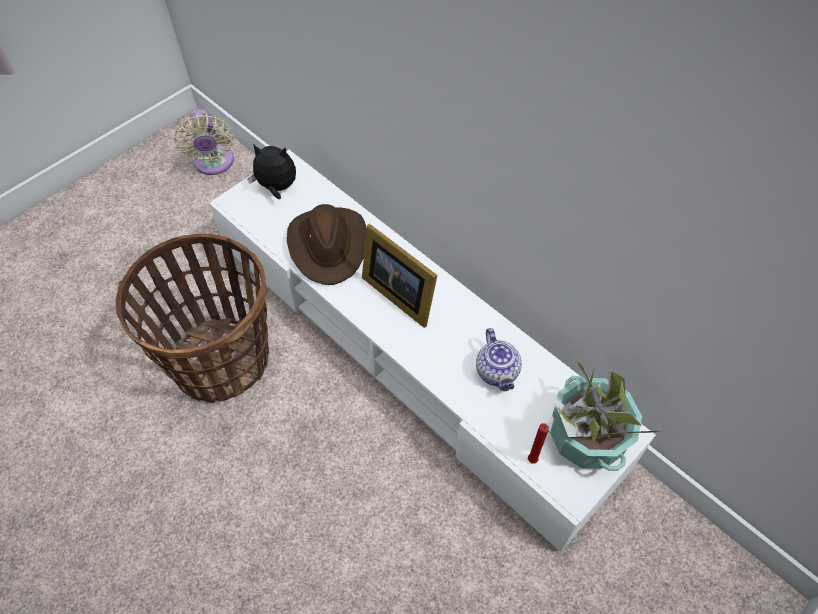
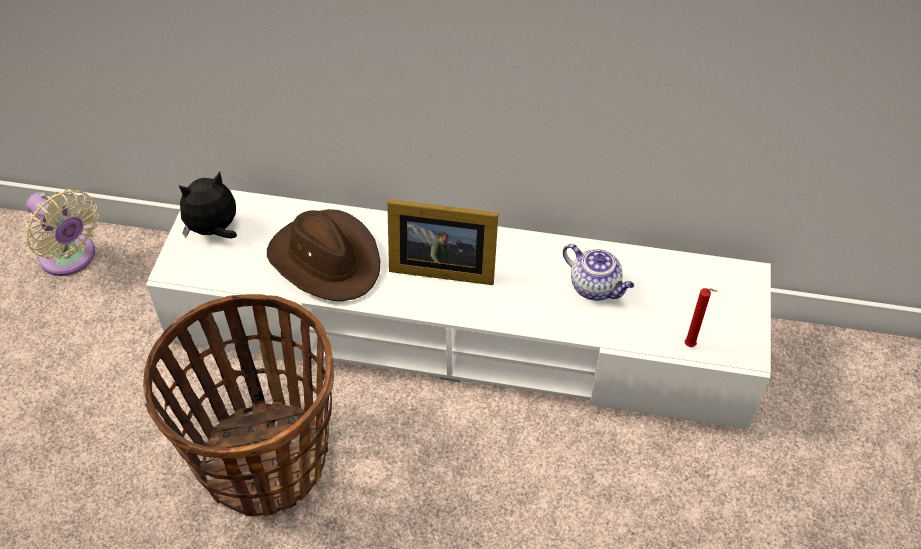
camera: 35 degrees left, 5 degrees down
(587, 436) = (717, 297): potted plant -> none

